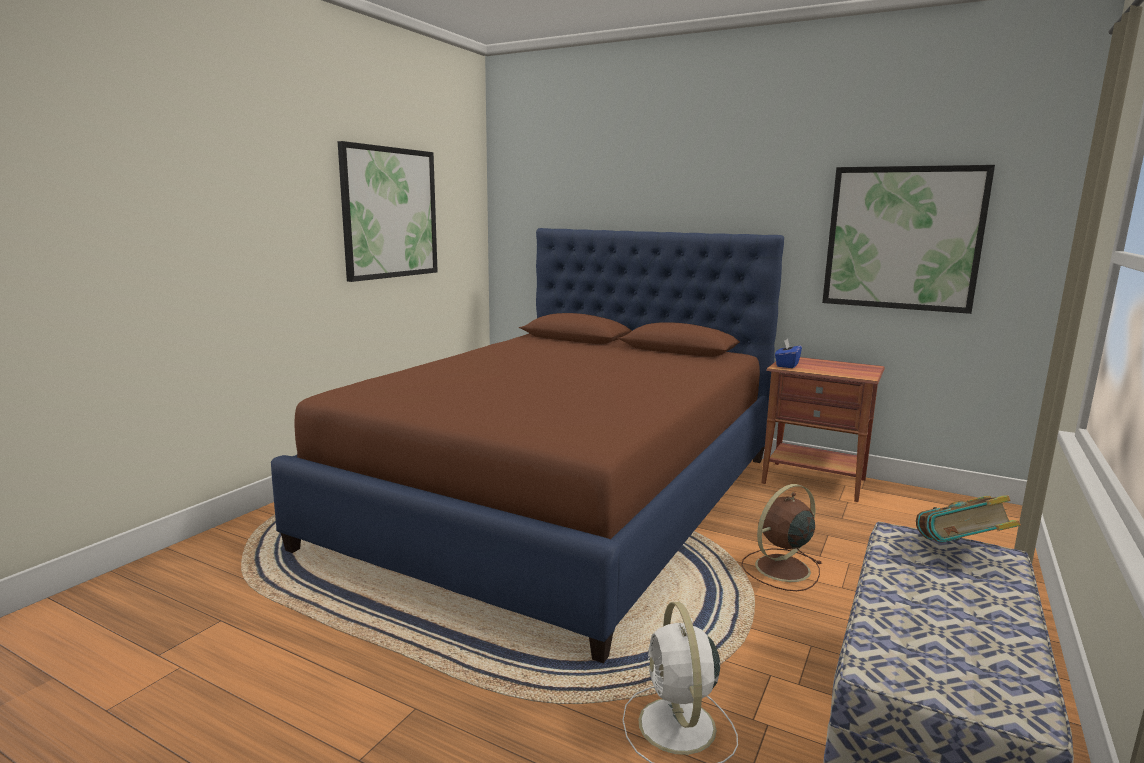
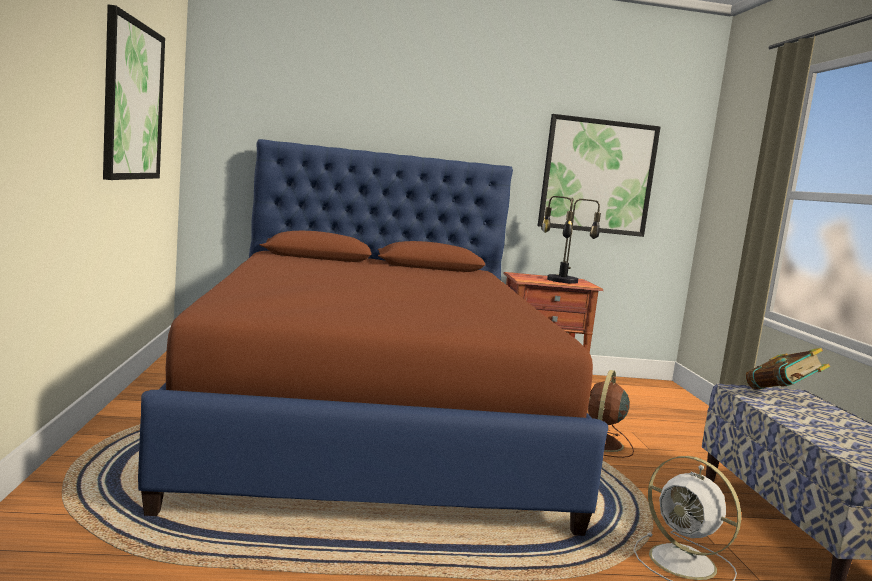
camera: 35 degrees left, 5 degrees down
(787, 365) = (525, 278): blue tissue box -> none
(838, 368) = (562, 280): none -> table lamp

